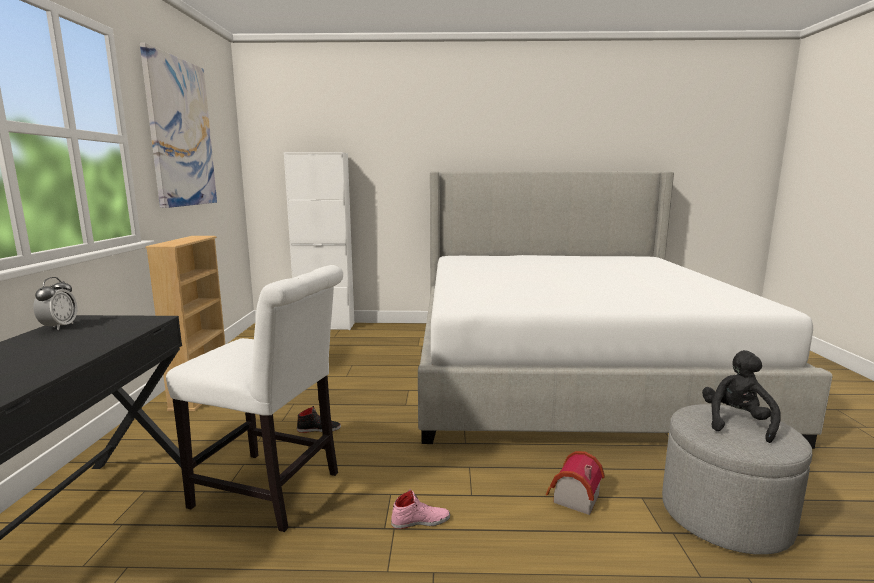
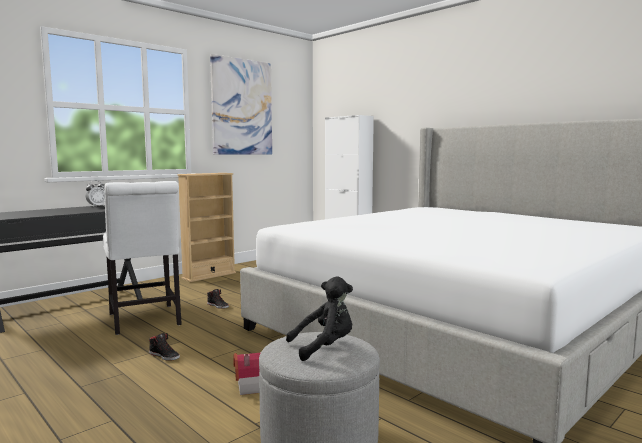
camera: 45 degrees right, 5 degrees down
(420, 521) = (164, 356): pink shoe -> black shoe

